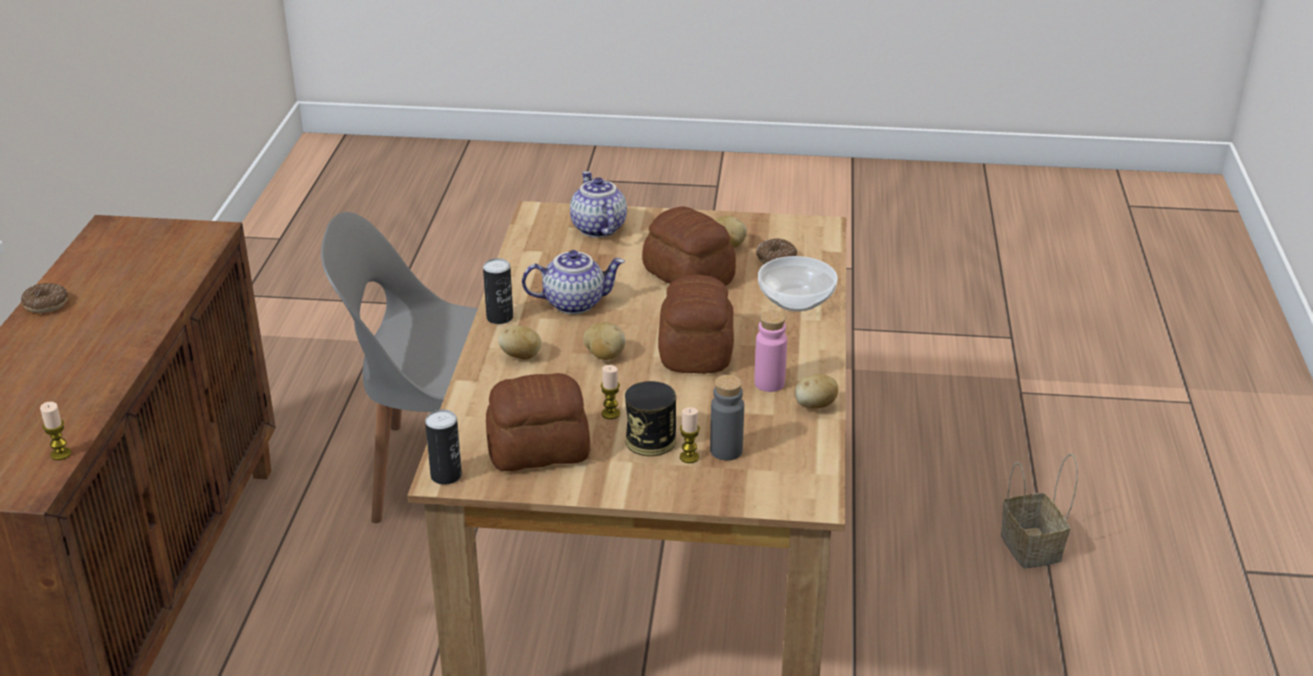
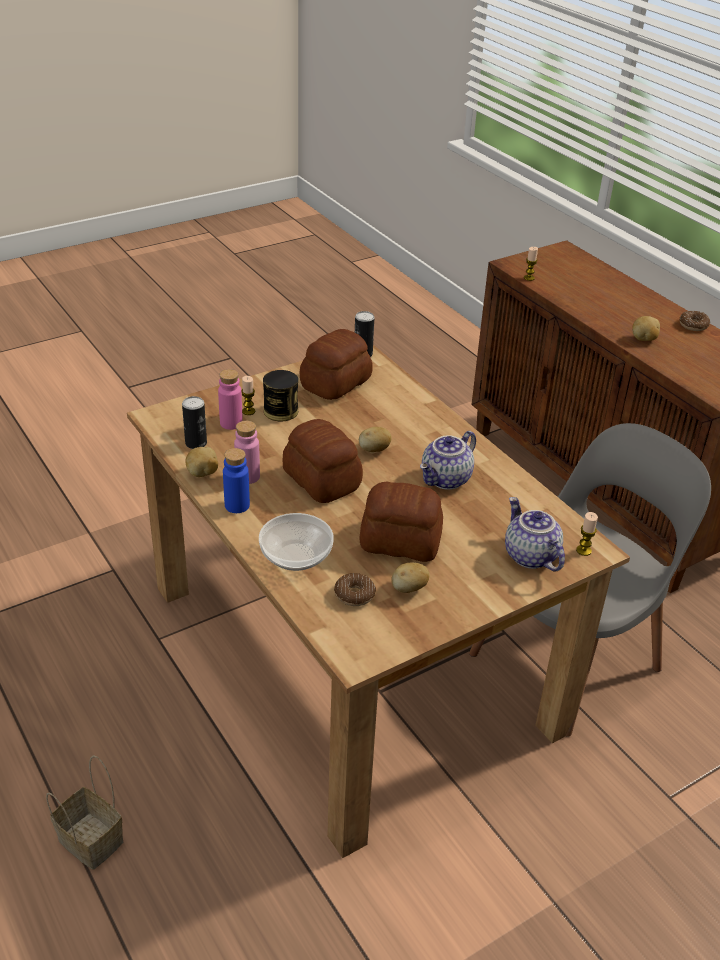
camera: 140 degrees right, 5 degrees up
(500, 317) = (475, 447): can -> can (196, 443)
(521, 356) = (422, 428): potato -> potato (644, 339)
(597, 228) = (529, 556): teapot -> teapot turned 150 degrees counterclockwise
(610, 414) = (322, 417): candle -> candle (583, 550)
(726, 451) = (231, 423): grey bottle -> pink bottle
(808, 361) = (237, 505): none -> blue bottle

